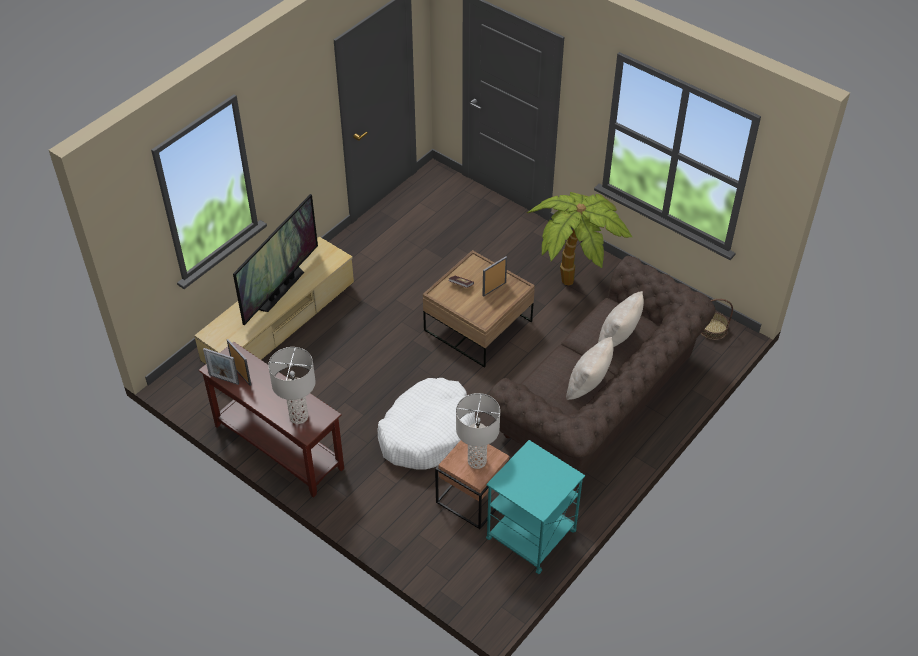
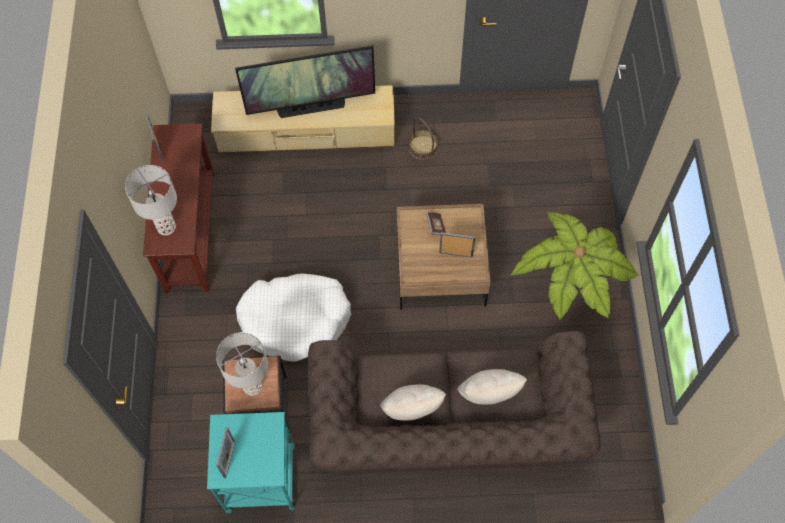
camera: 50 degrees right, 15 degrees up
(241, 375) = (173, 156): picture frame -> picture frame (229, 459)
(713, 329) = (624, 461): basket -> basket (422, 147)

